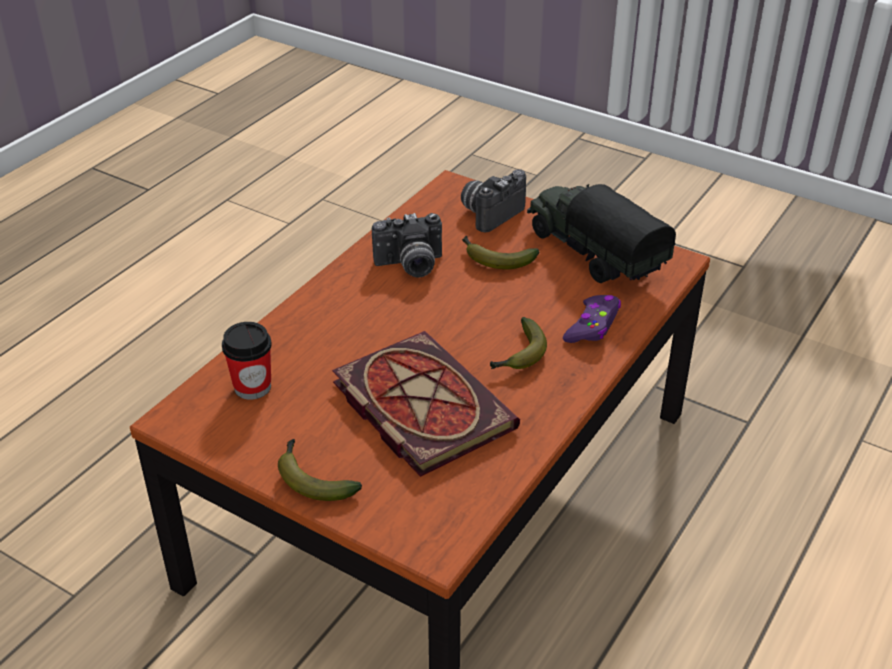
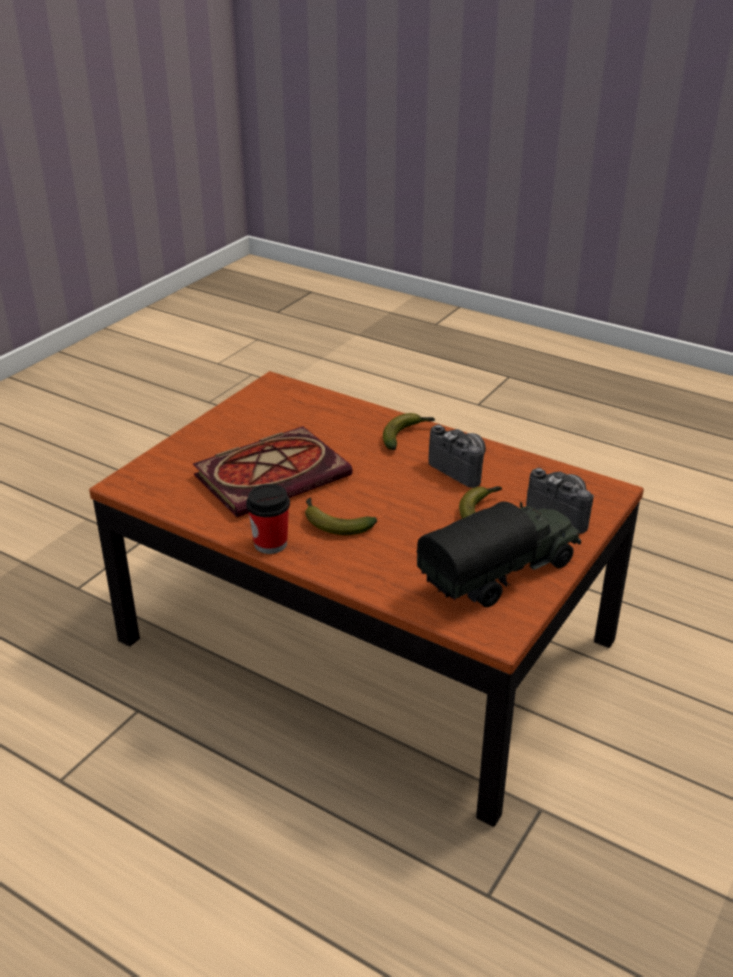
camera: 90 degrees right, 5 degrees down
(252, 387) = (303, 407): cup -> cup (270, 544)
(312, 479) = (203, 434): banana -> banana (406, 436)
(410, 266) = (463, 468): camera -> camera turned 150 degrees clockwise
(592, 326) = (376, 567): purple game controller -> none

